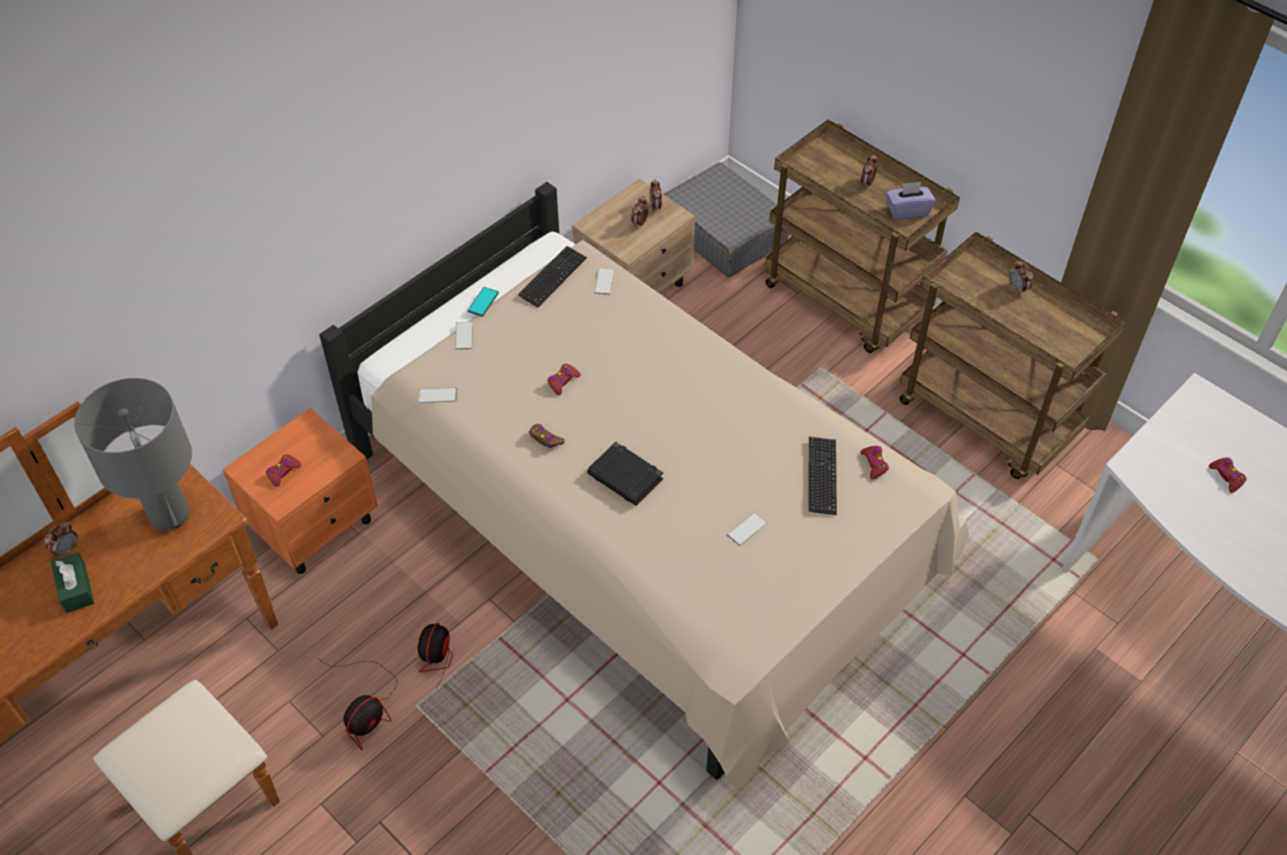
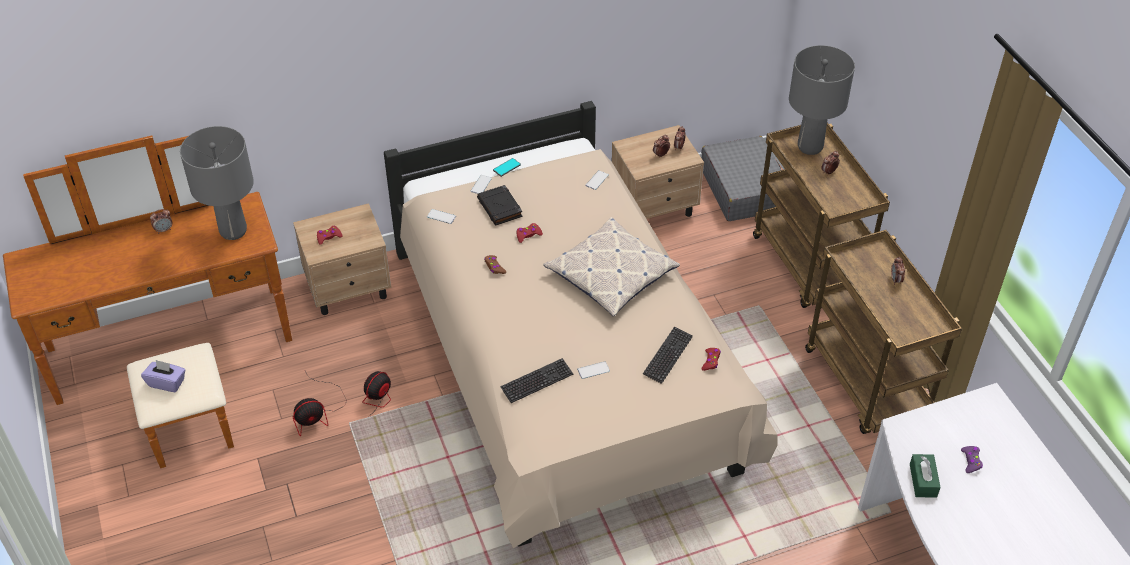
camera: 25 degrees right, 5 degrees down
(75, 588) = (156, 253): green tissue box -> green tissue box (923, 480)
(316, 526) = (349, 289): orange nightstand -> beige nightstand
(552, 278) = (563, 167): keyboard -> keyboard (537, 381)
(626, 477) = (532, 309): black book -> black book (500, 208)
(693, 396) = (611, 274): none -> pillow
(828, 158) = (810, 146): none -> grey table lamp
(907, 211) = (847, 200): purple tissue box -> purple tissue box (167, 383)
(1226, 476) = (971, 461): red game controller -> purple game controller

